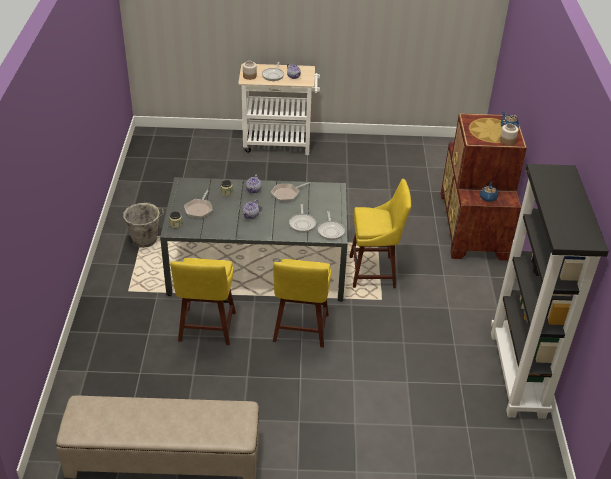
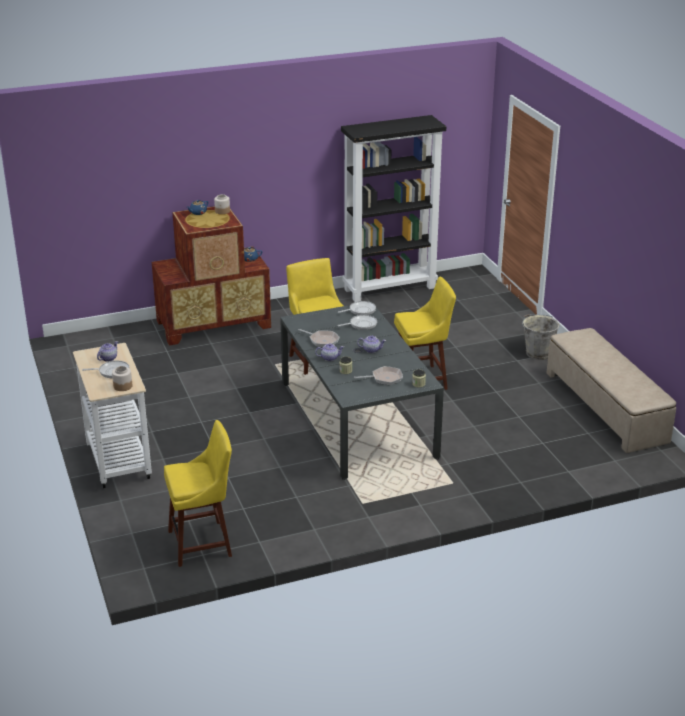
camera: 110 degrees left, 10 degrees down
(146, 240) = (367, 499): grey bucket -> grey bucket (537, 353)
(206, 329) = (462, 424): yellow chair -> yellow chair (204, 542)

